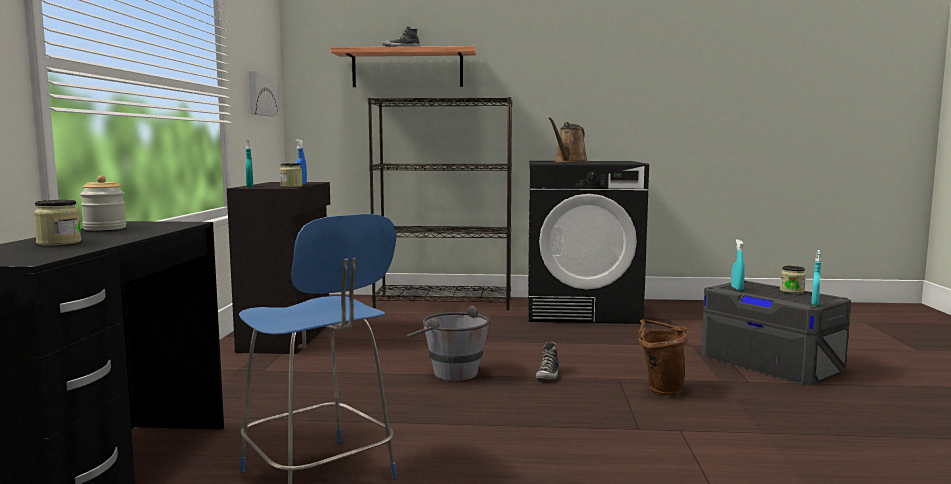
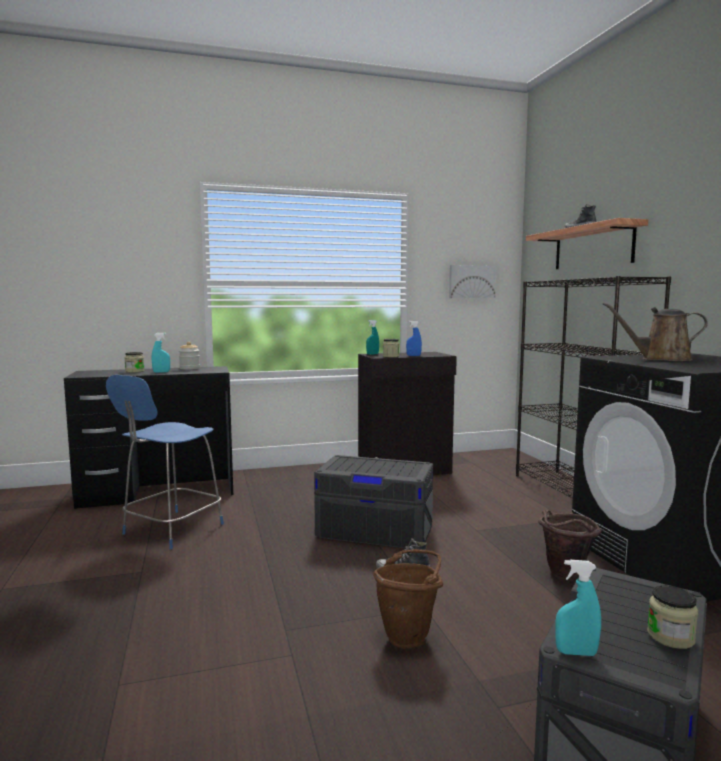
camera: 70 degrees right, 0 degrees up
(447, 372) = (375, 530): grey bucket -> grey storage box
(587, 335) = (564, 574): none -> brown bucket
(737, 288) = (615, 588): turquoise spray bottle -> turquoise spray bottle (161, 372)

